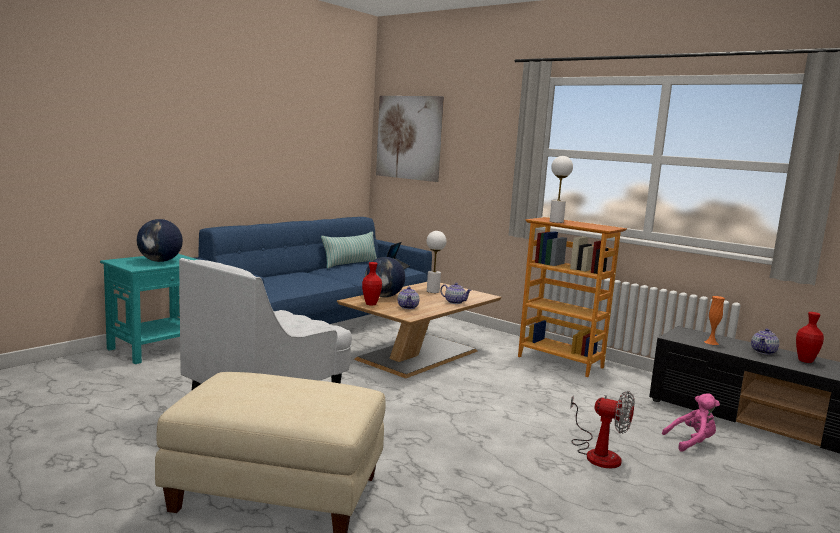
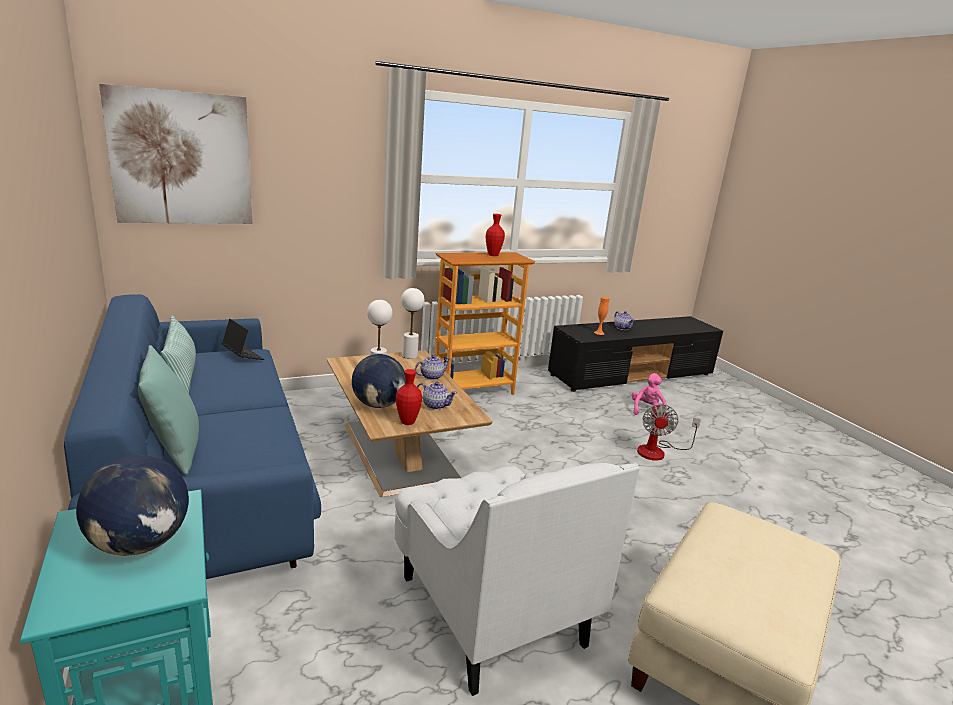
camera: 65 degrees left, 10 degrees up
(273, 274) = (174, 449): none -> turquoise pillow
(556, 221) = (473, 259): white table lamp -> white table lamp (410, 356)
(597, 453) = (658, 451): fan -> fan turned 135 degrees clockwise
(805, 361) = (643, 326): red vase -> red vase (493, 255)

